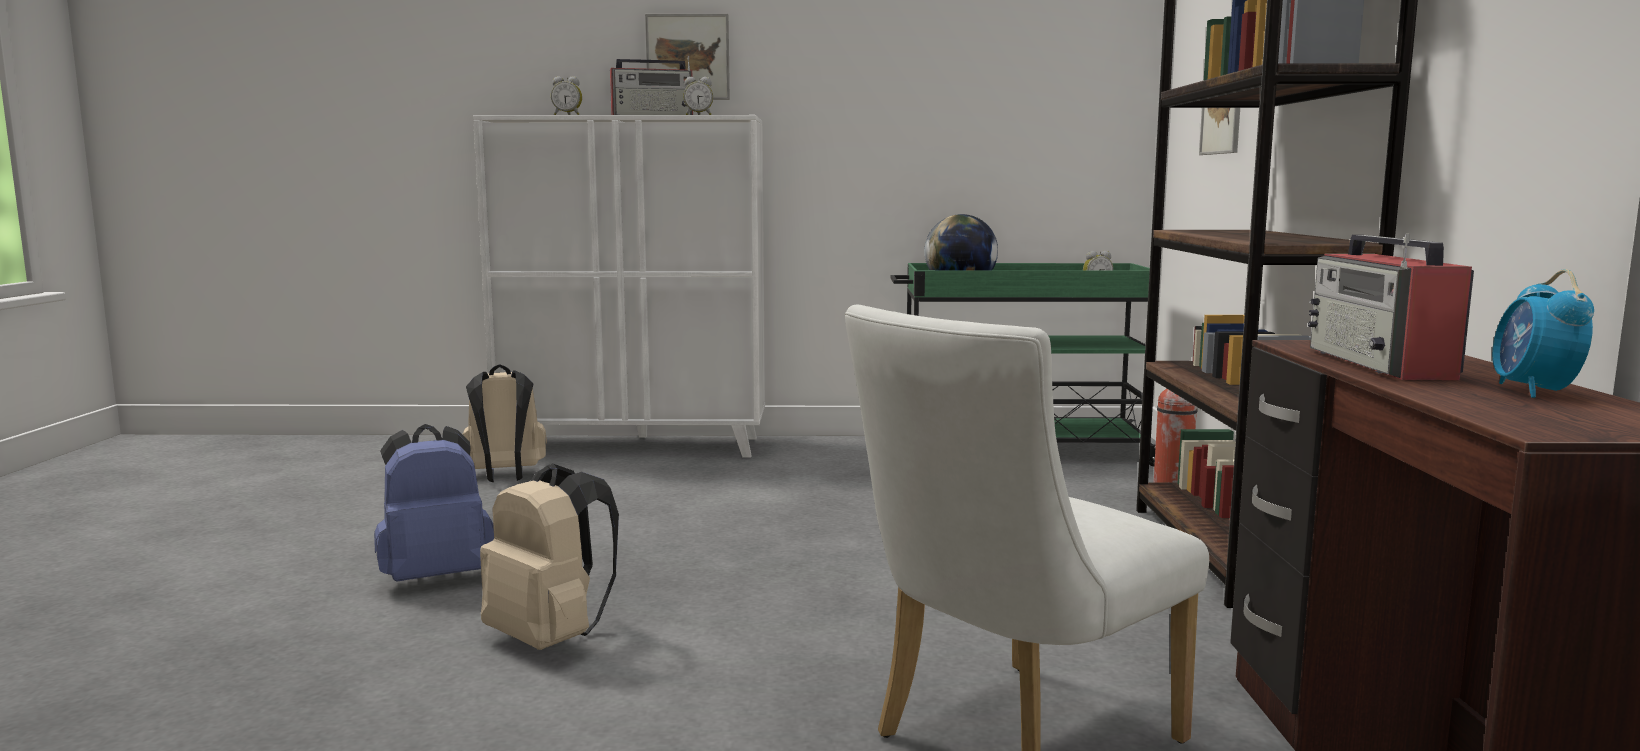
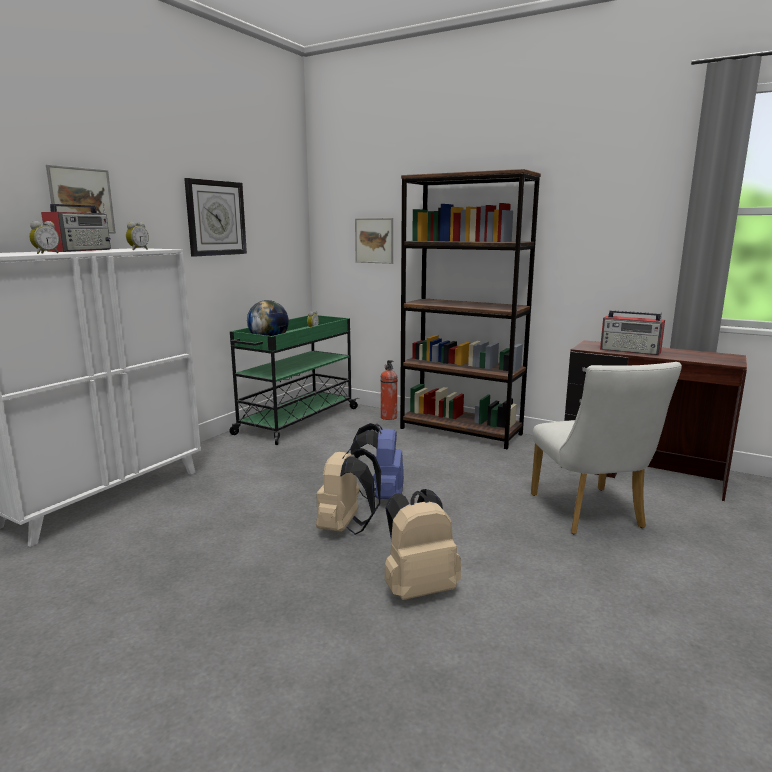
camera: 60 degrees left, 5 degrees up
(437, 576) = (275, 613): blue backpack -> blue backpack (381, 496)
(505, 477) = (87, 554): beige backpack -> beige backpack (346, 528)
(919, 76) = (216, 218): none -> wall clock
(1533, 391) = (680, 352): alarm clock -> none

